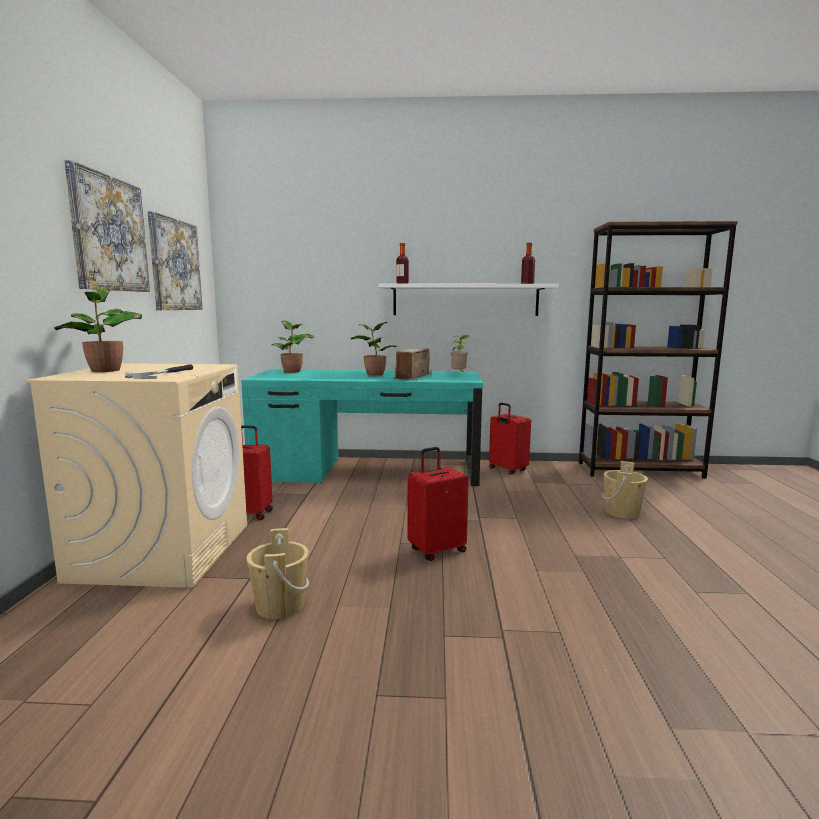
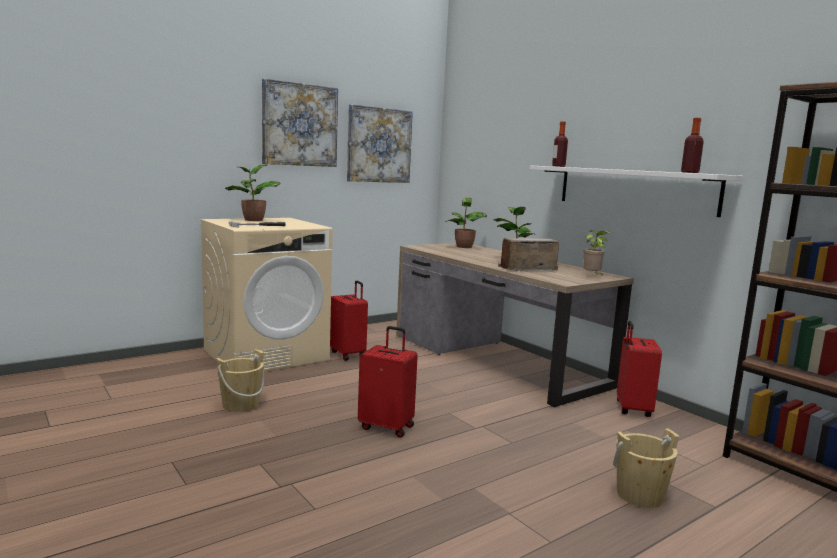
camera: 50 degrees right, 0 degrees up
(368, 471) = (496, 360): turquoise desk -> brown desk

